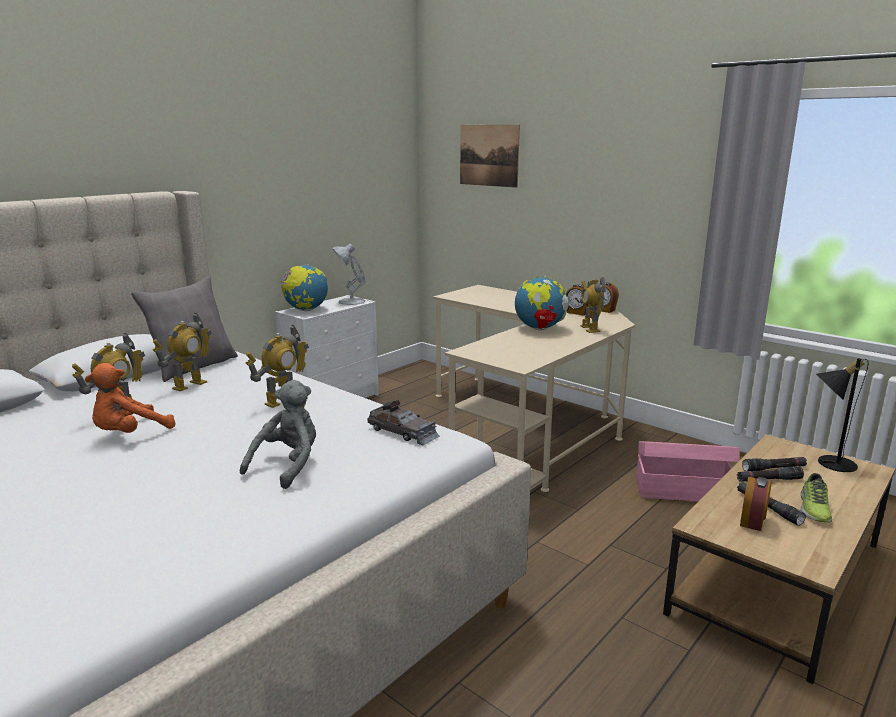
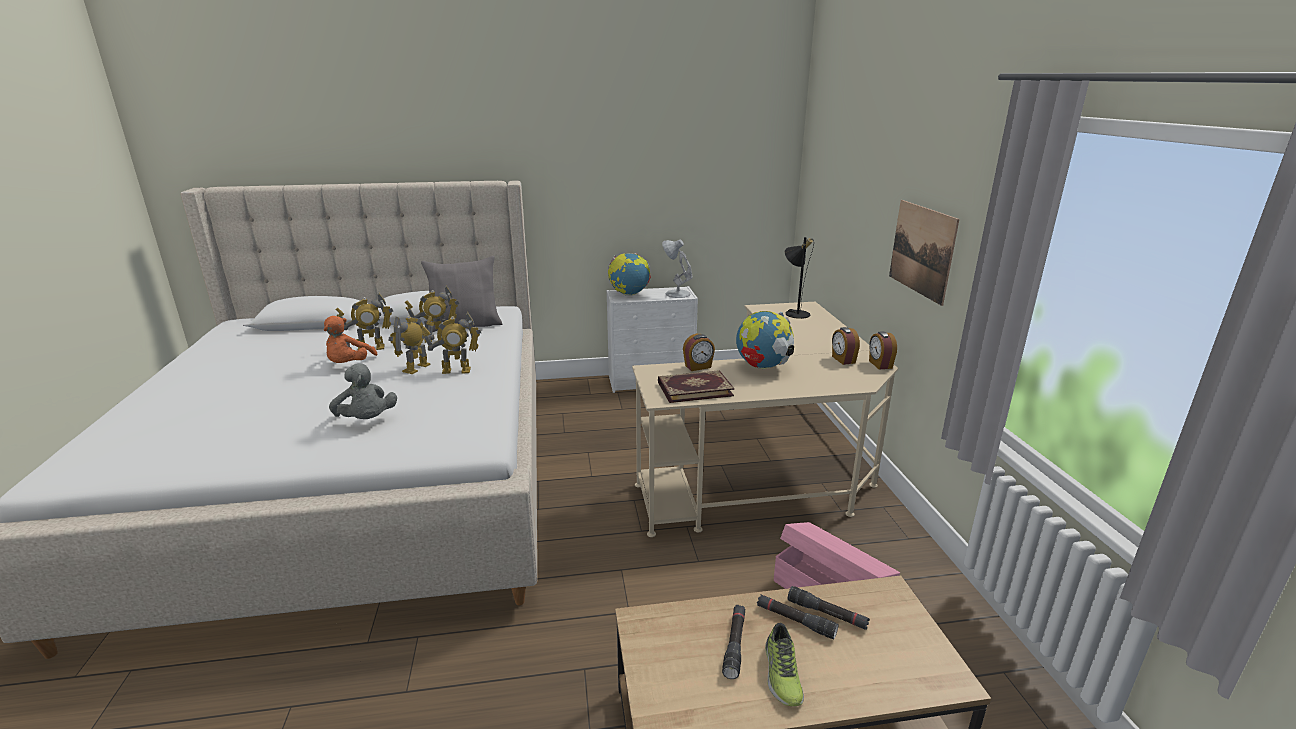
camera: 40 degrees right, 5 degrees up
(130, 434) = (349, 365): orange plush toy -> orange plush toy turned 75 degrees counterclockwise
(288, 465) = (367, 420): grey plush toy -> grey plush toy turned 75 degrees clockwise
(403, 432) = (469, 424): grey toy car -> none
(489, 155) = (840, 162): picture -> picture (921, 250)
(527, 353) = (694, 388): none -> book
(589, 329) = (813, 382): toy robot -> toy robot (417, 368)
(752, 521) = (693, 647): alarm clock -> alarm clock (698, 367)
(813, 508) = (781, 674): shoe -> shoe turned 60 degrees counterclockwise
(829, 462) = (912, 643): black table lamp -> black table lamp (795, 312)

